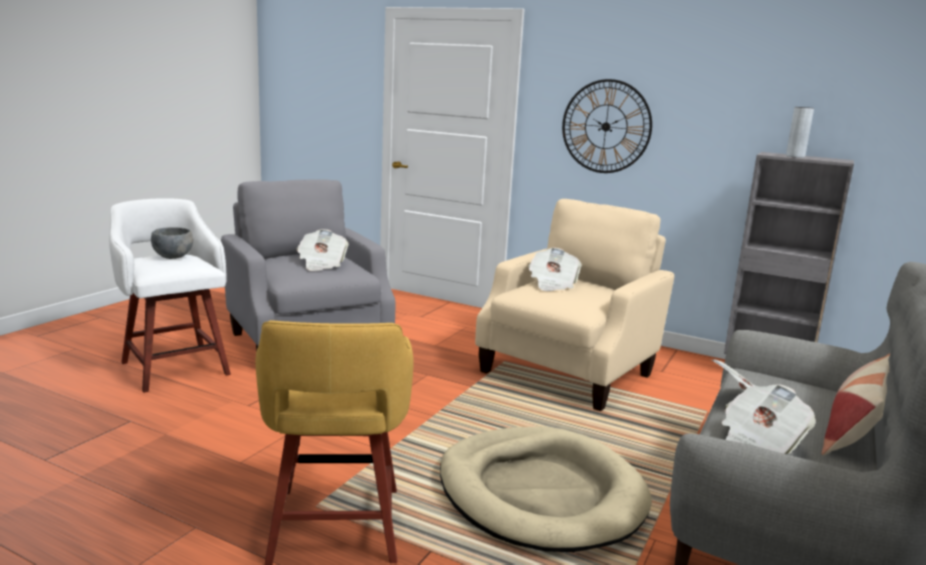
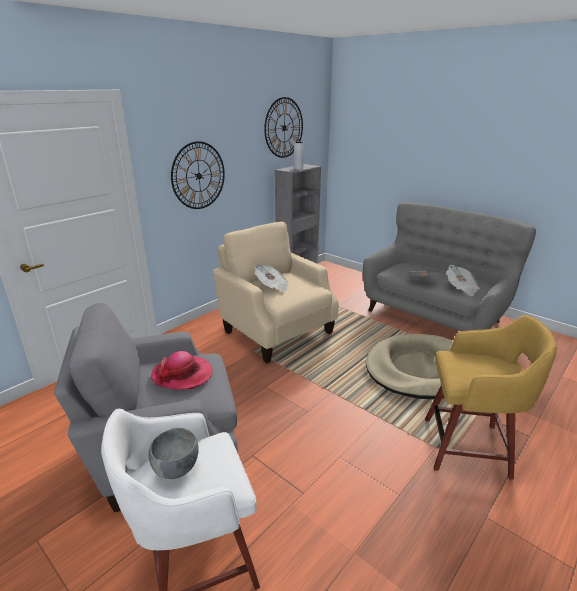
camera: 75 degrees left, 10 degrees up
(321, 264) = (182, 375): newspaper -> hat
(809, 83) = (284, 128): none -> wall clock
(853, 430) = (439, 270): pillow -> none

